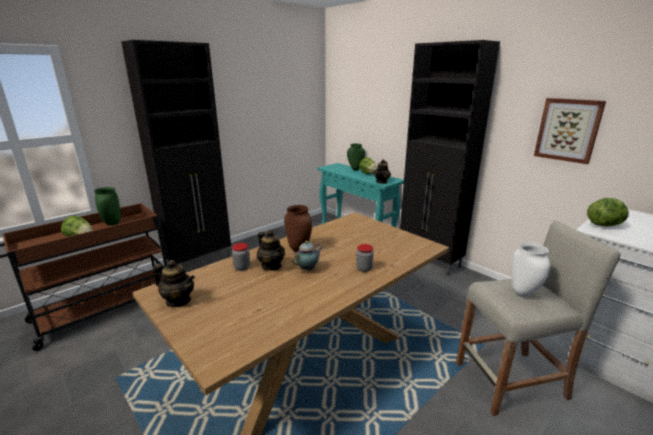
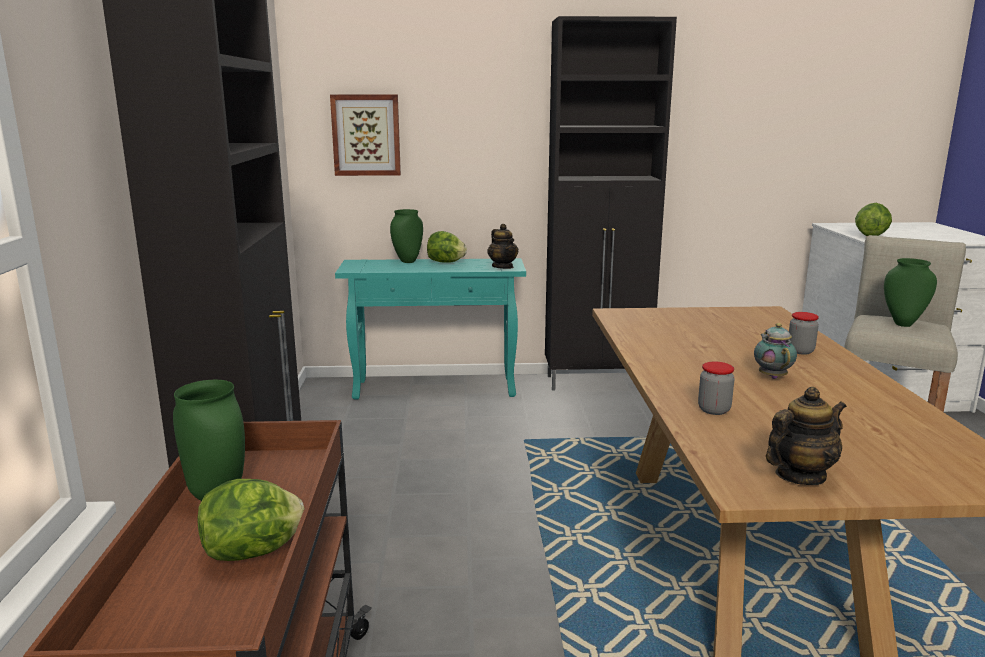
camera: 50 degrees left, 5 degrees down
(271, 266) = (733, 392): teapot -> none
(298, 249) = (690, 365): brown vase -> none
(522, 294) = (903, 324): white vase -> green vase
(568, 130) = (759, 139): picture -> picture (366, 135)

